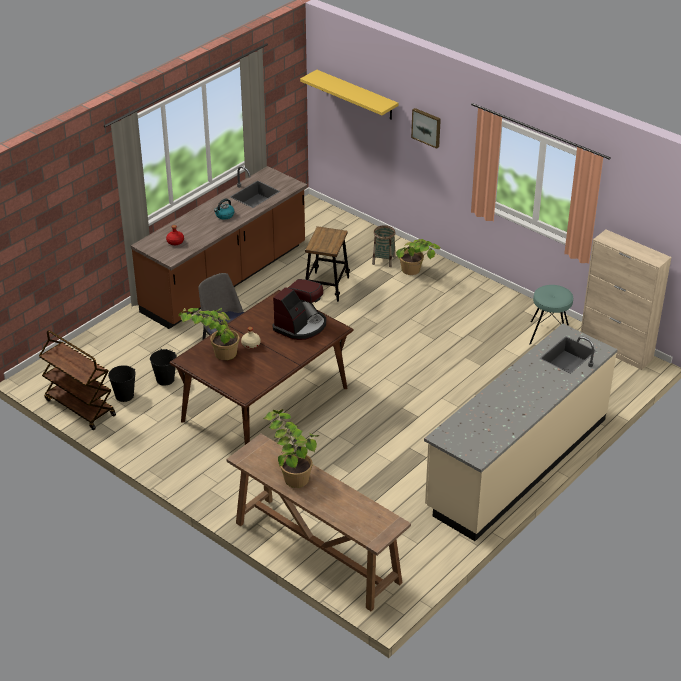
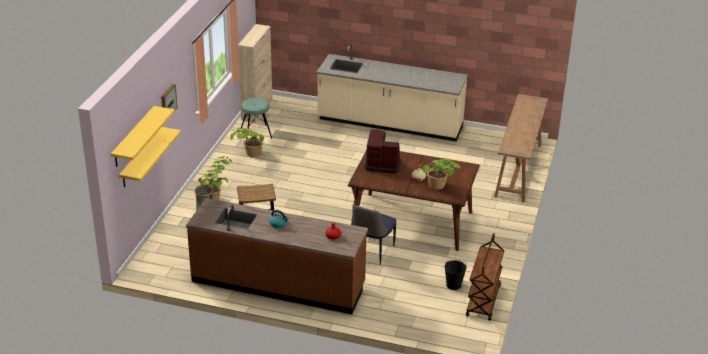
camera: 115 degrees left, 5 degrees down
(165, 379) = (421, 272): black bucket -> none
(291, 470) = (517, 134): potted plant -> potted plant (247, 156)
(365, 128) = (141, 158): none -> yellow shelf

